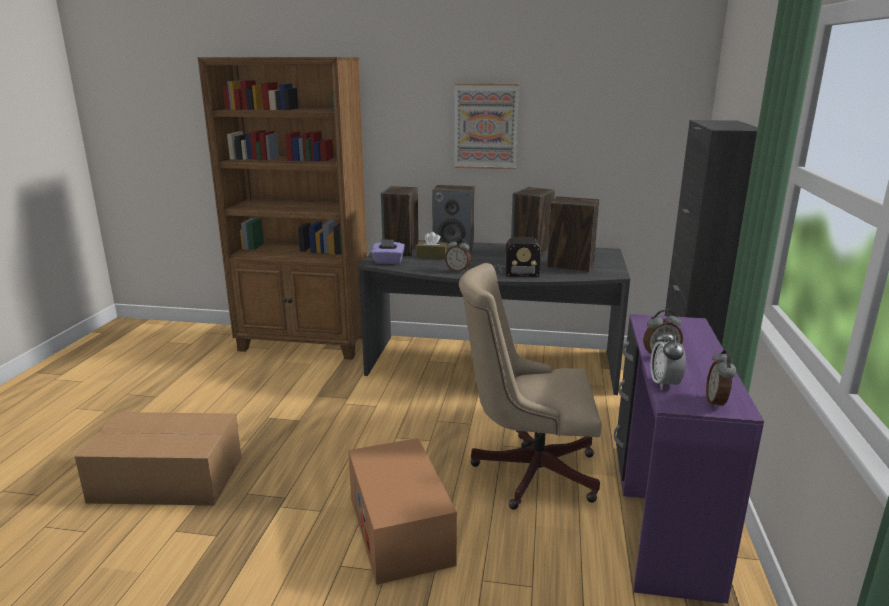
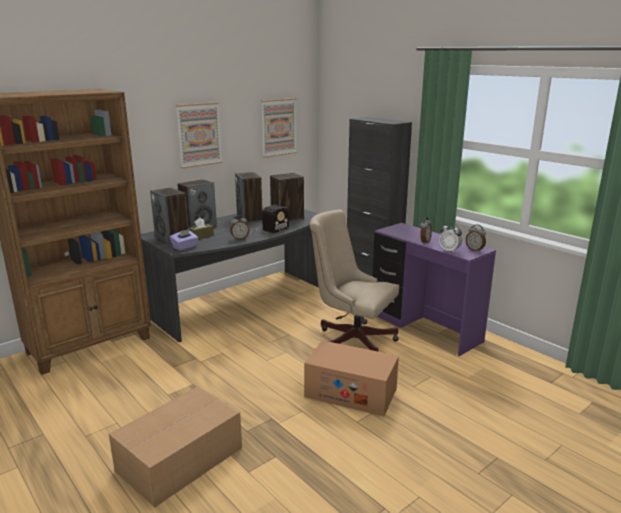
camera: 50 degrees left, 0 degrees up
(527, 470) = (351, 339): beige office chair -> beige office chair turned 75 degrees clockwise
(624, 130) = (278, 127): none -> picture

